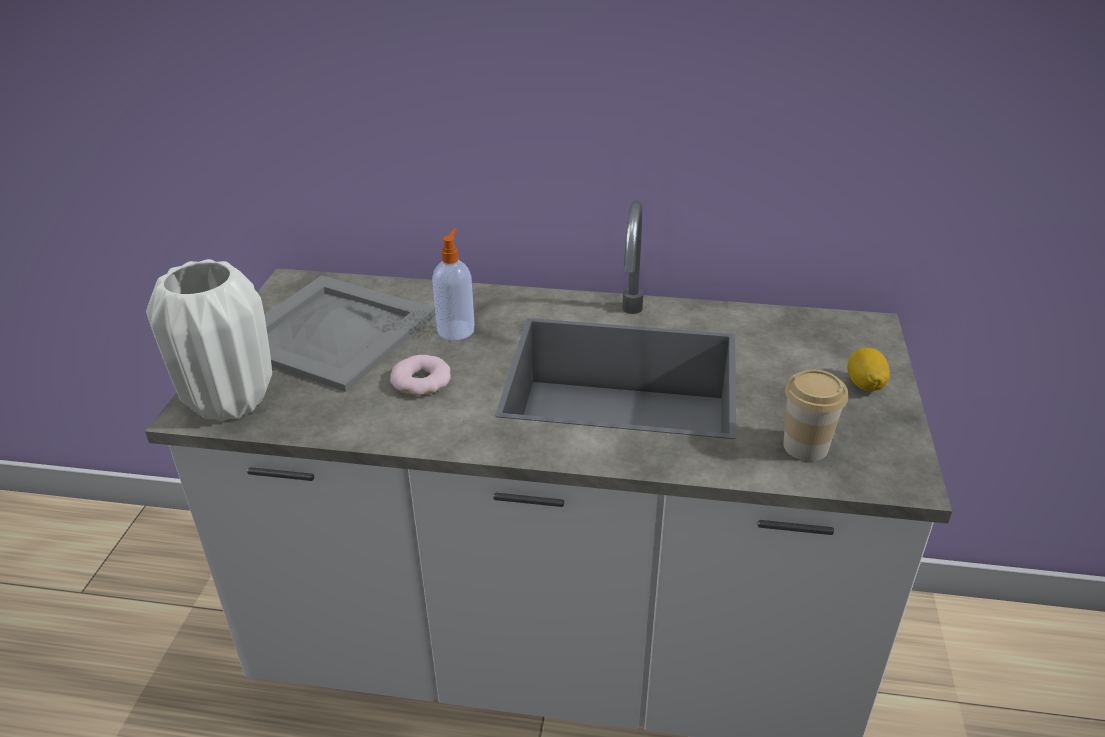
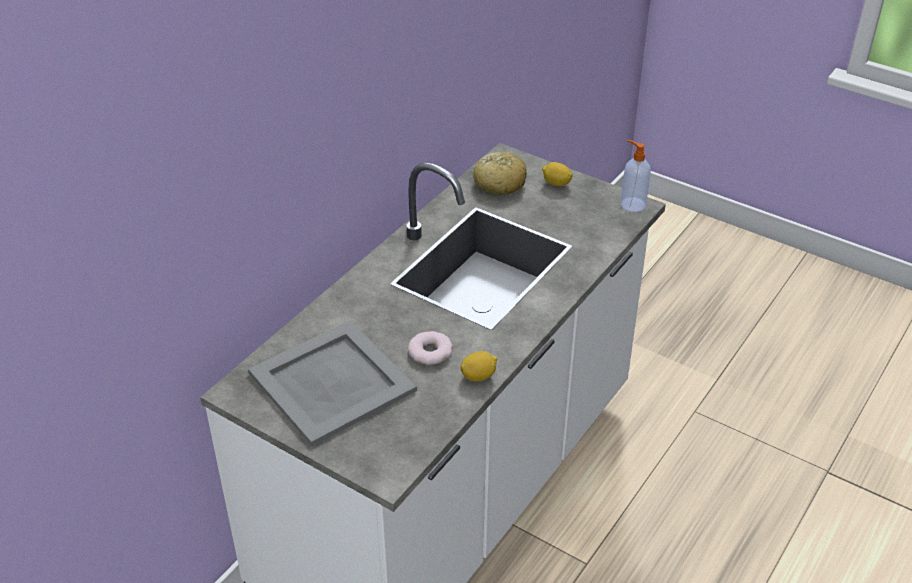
camera: 65 degrees left, 5 degrees up
(231, 402) = (388, 451): white vase -> none
(396, 431) = (478, 376): none -> lemon
(456, 329) = (378, 320): soap dispenser -> soap dispenser (632, 204)
(805, 446) = (594, 225): cup -> none
(809, 337) = (500, 182): none -> bread

